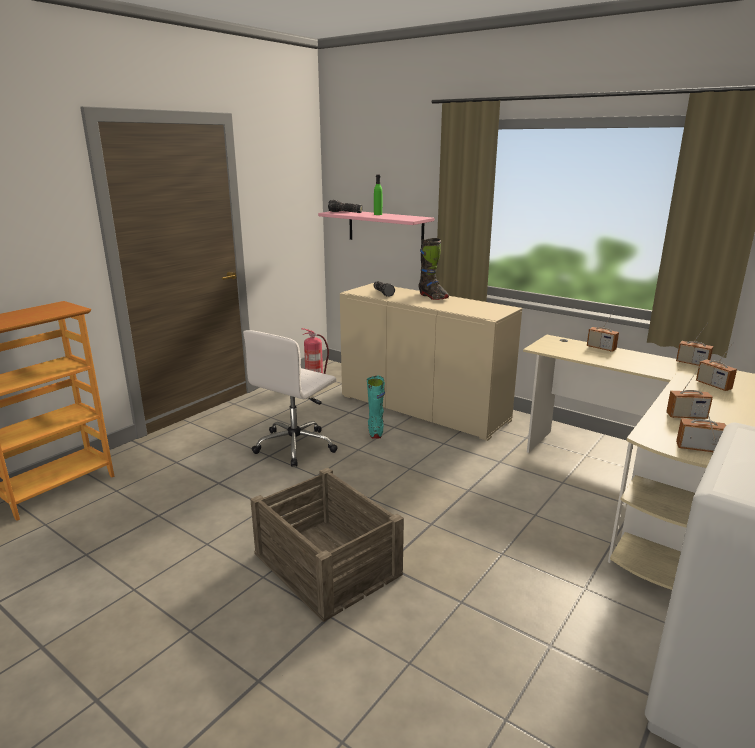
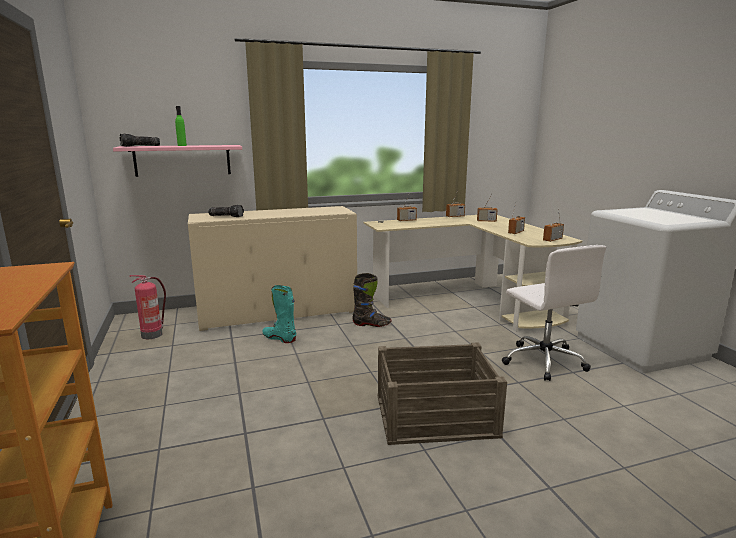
camera: 55 degrees left, 5 degrees down
(296, 446) = (245, 375): white office chair -> white office chair (543, 360)
(433, 297) = (271, 211): black boot -> black boot (371, 324)

